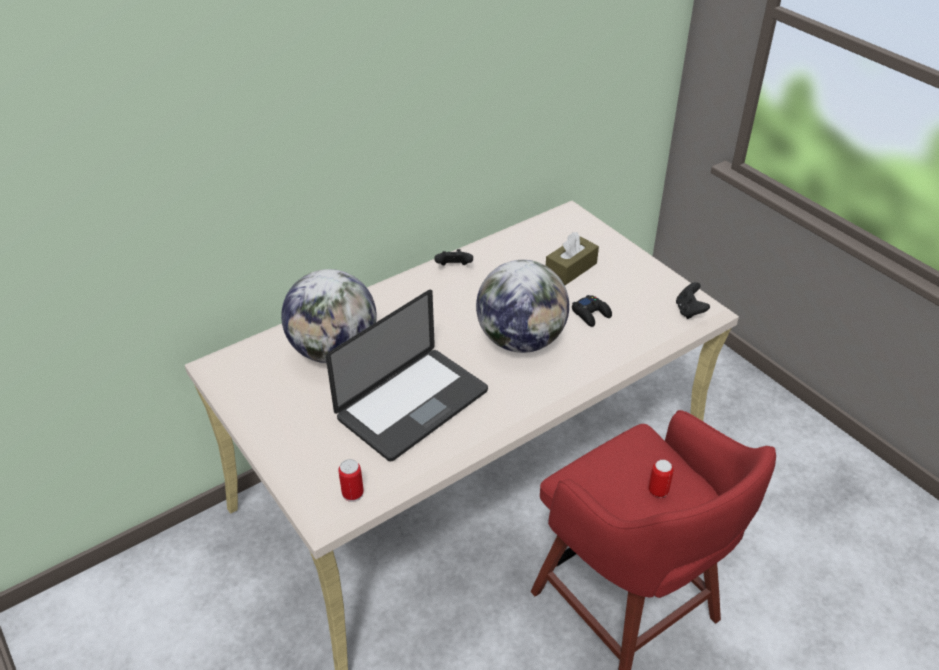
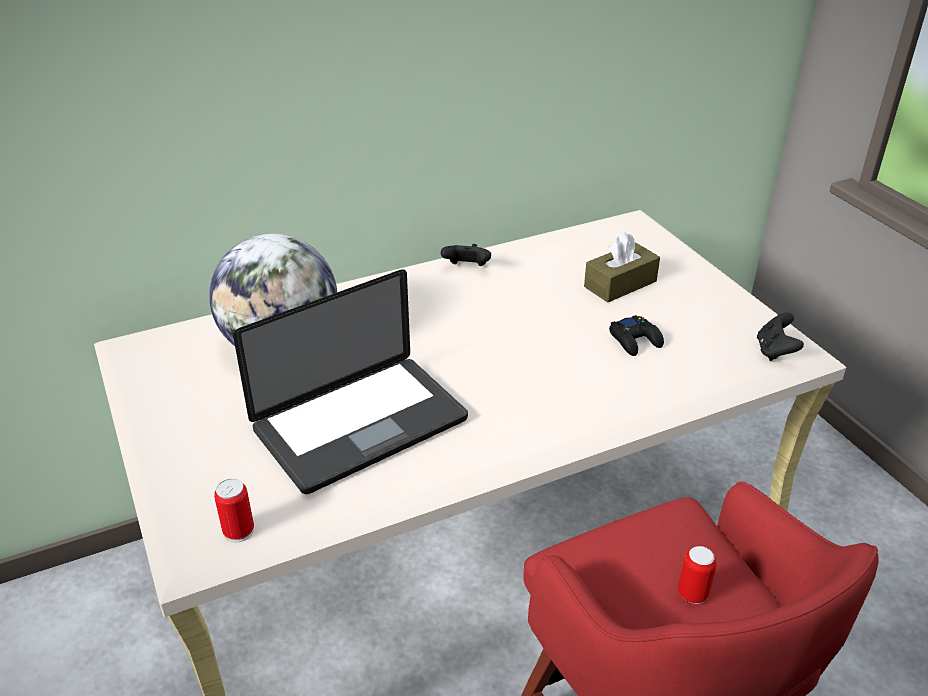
camera: 10 degrees right, 5 degrees down
(521, 340) = (531, 362): globe -> none

